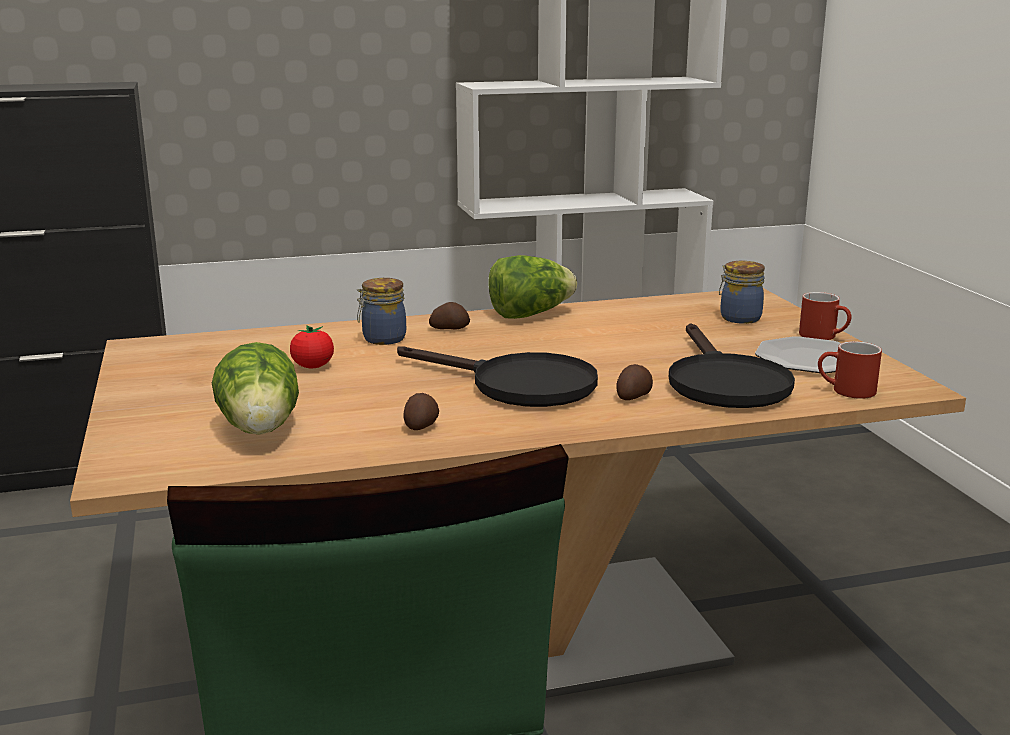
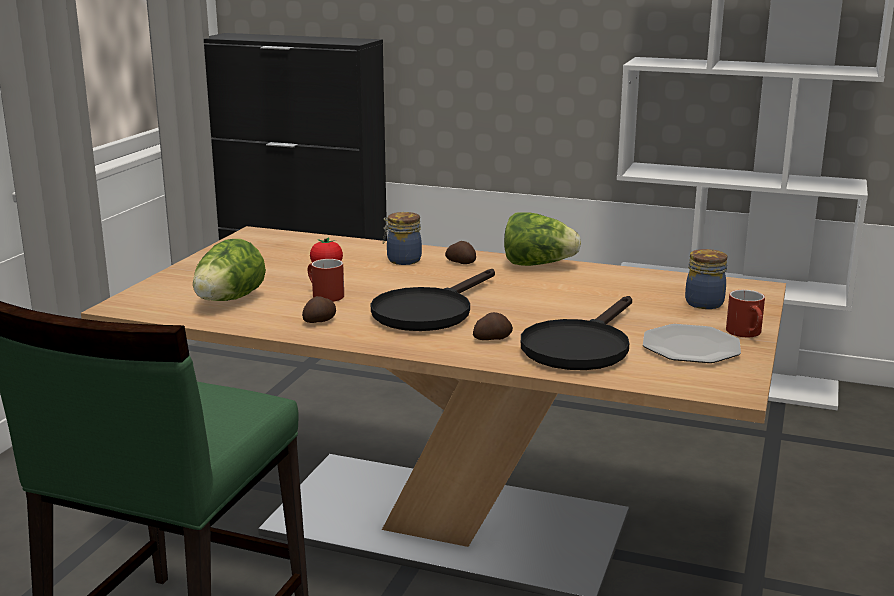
camera: 35 degrees right, 0 degrees up
(518, 385) = (429, 311): black frying pan -> black frying pan turned 60 degrees clockwise
(846, 391) = (665, 378): red mug -> red mug (323, 295)

